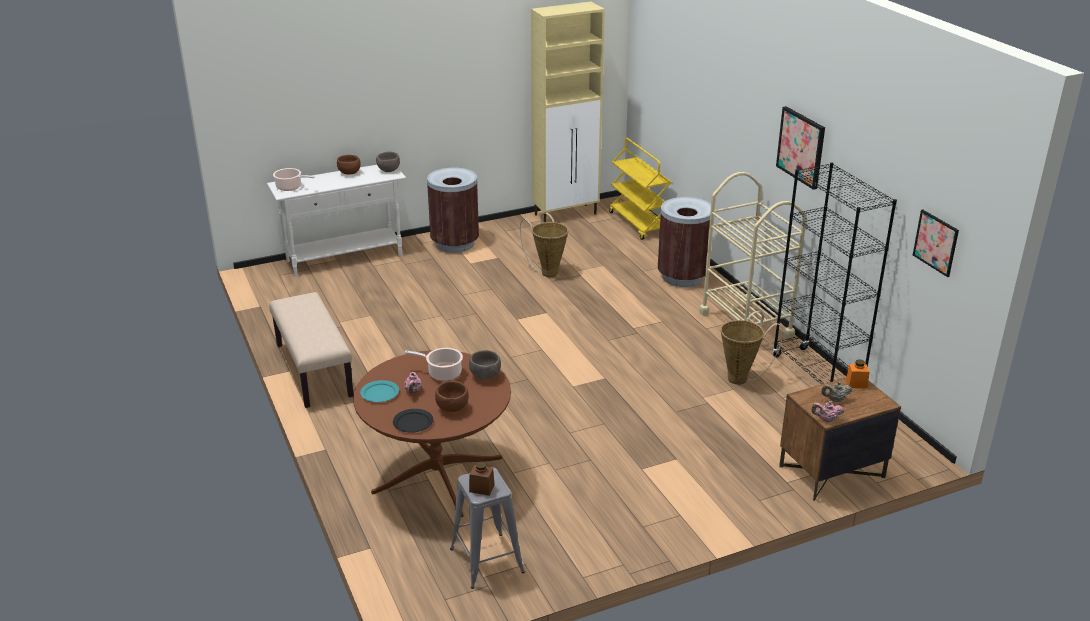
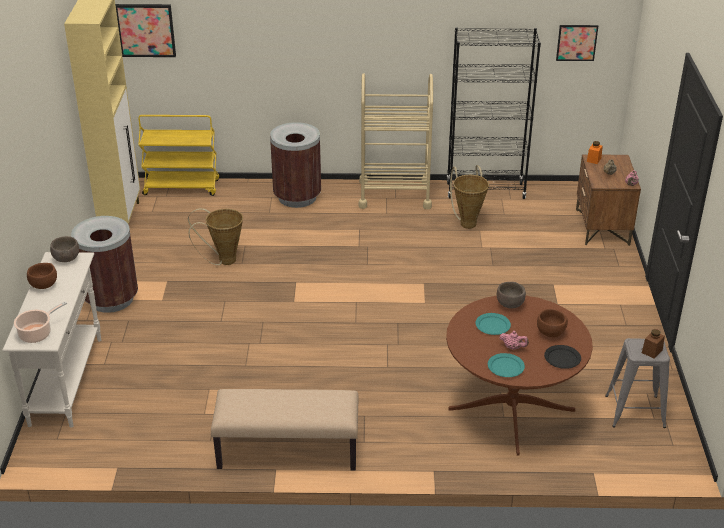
camera: 65 degrees left, 5 degrees up
(442, 373) = (492, 325): cooking pot -> turquoise plate
(801, 147) = (407, 30): picture -> picture (146, 30)

